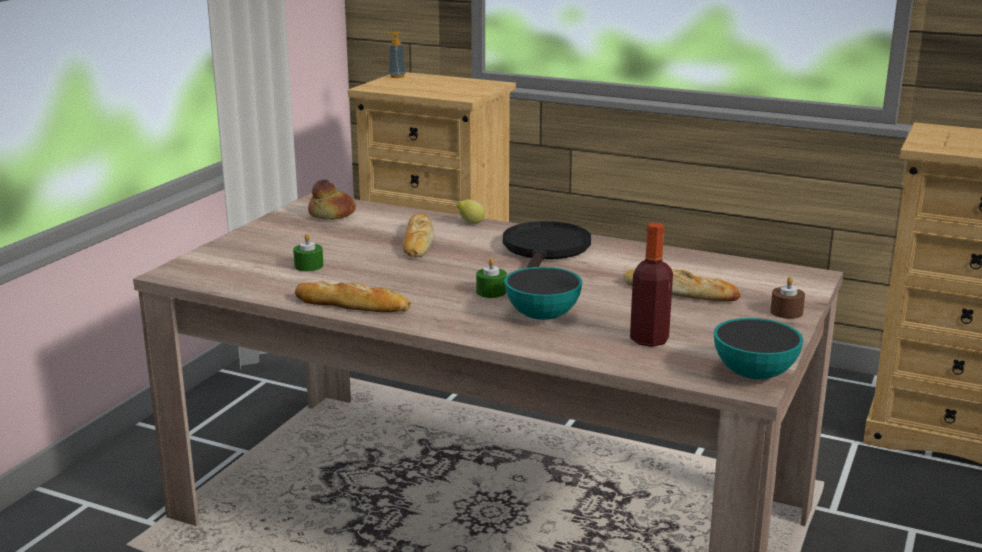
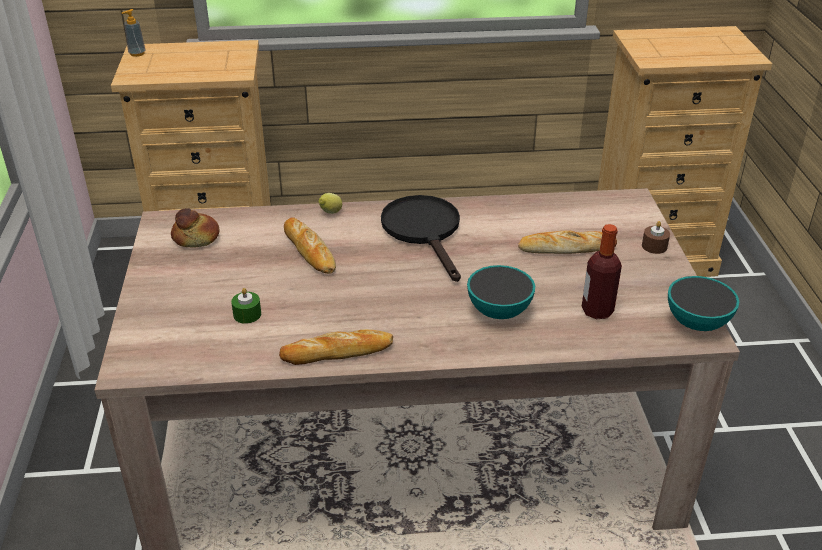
camera: 30 degrees left, 15 degrees up
(491, 292) = (432, 295): green candle -> none

